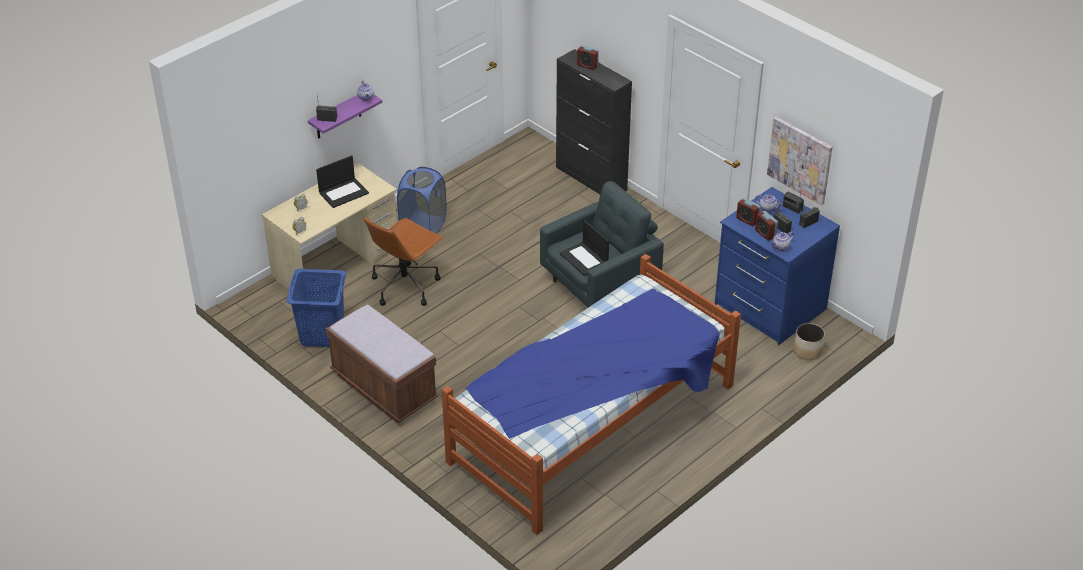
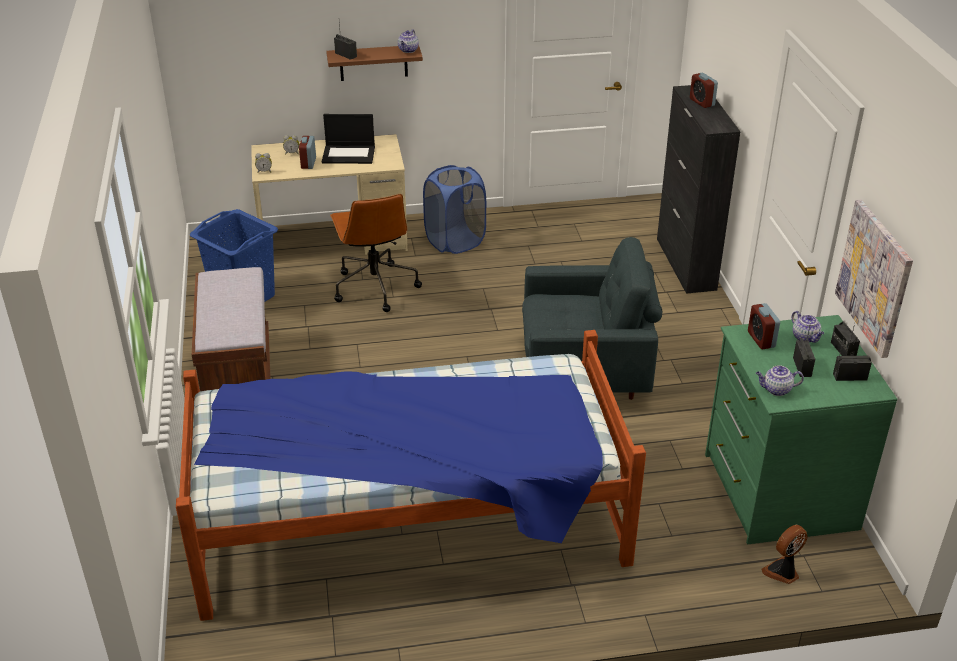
camera: 35 degrees right, 5 degrees down
(338, 115) = (373, 63): purple shelf -> brown shelf
(405, 285) = (374, 287): brown office chair -> brown office chair turned 90 degrees counterclockwise
(584, 259) = (553, 322): laptop -> none
(765, 234) = (770, 365): alarm clock -> alarm clock (308, 163)
(769, 307) = (777, 491): blue dresser -> green dresser
(807, 351) = (782, 572): planter -> fan

